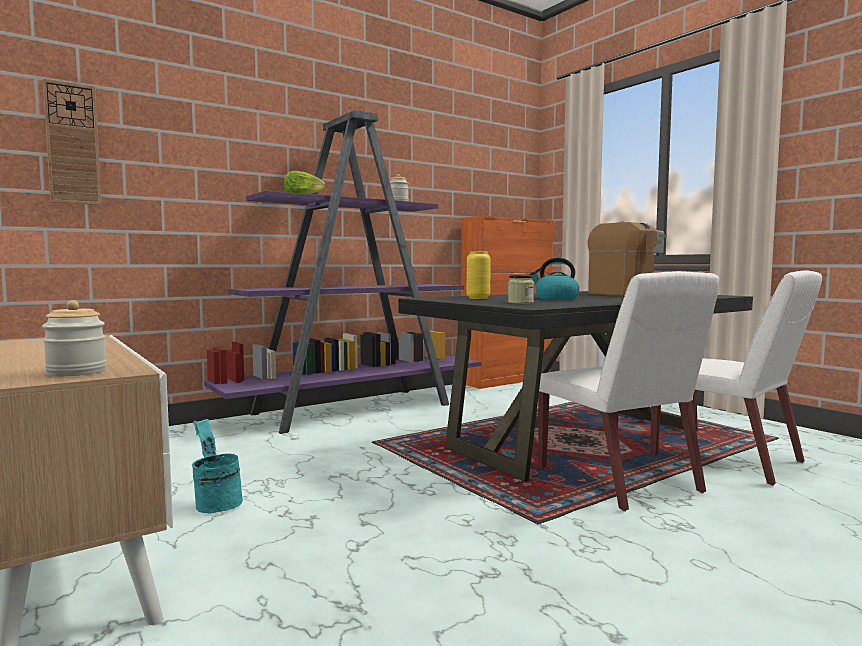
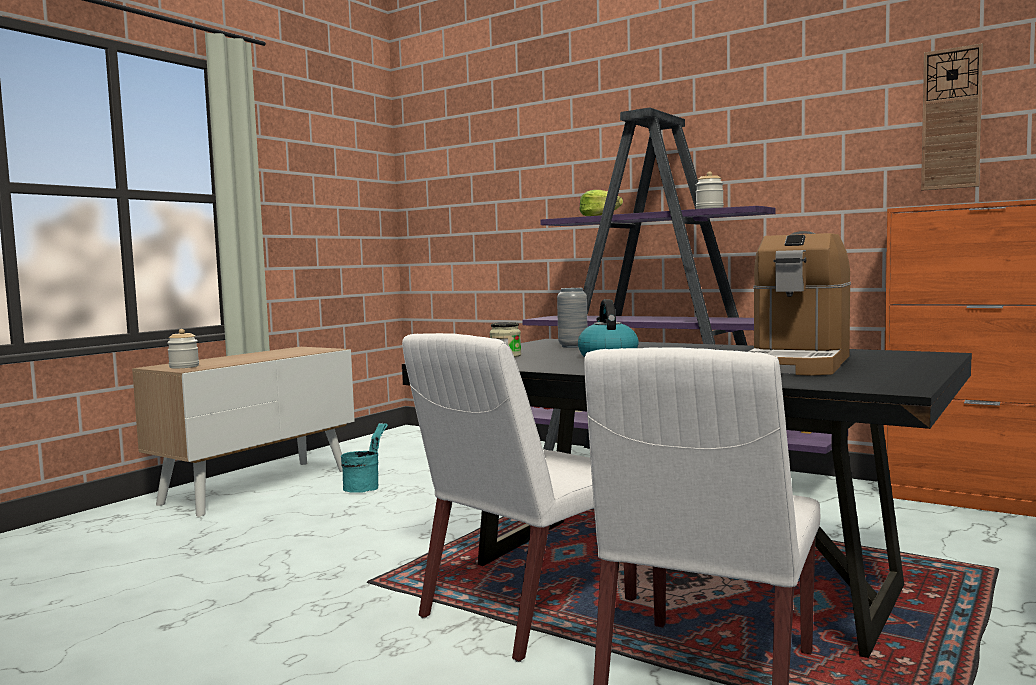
camera: 70 degrees right, 0 degrees up
(72, 144) = (464, 194): wall clock -> wall clock (951, 119)
(478, 298) = (573, 346): yellow vase -> grey vase

